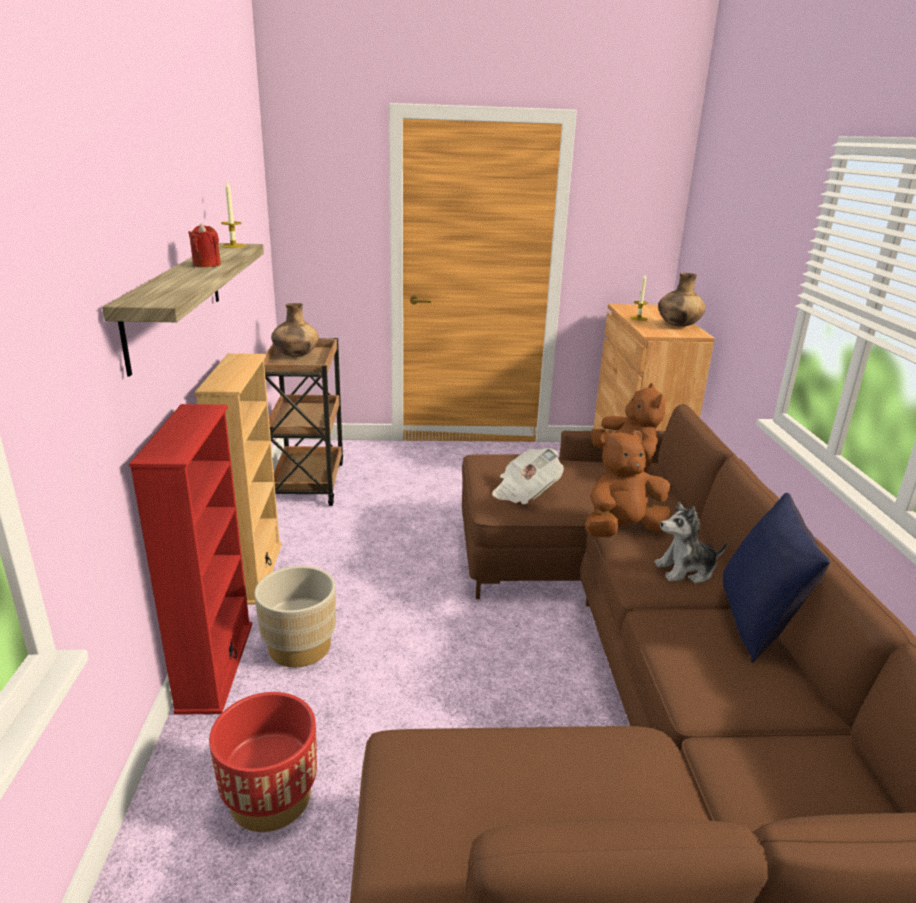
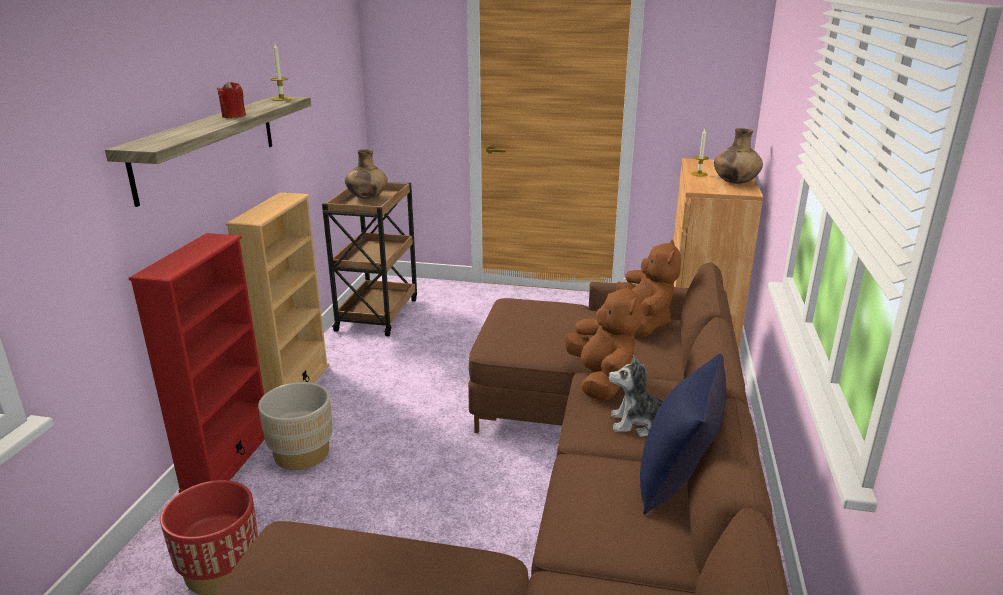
camera: 15 degrees right, 0 degrees up
(525, 492) = (529, 336): newspaper -> none
(622, 531) = (601, 381): brown plush toy -> brown plush toy turned 90 degrees clockwise

